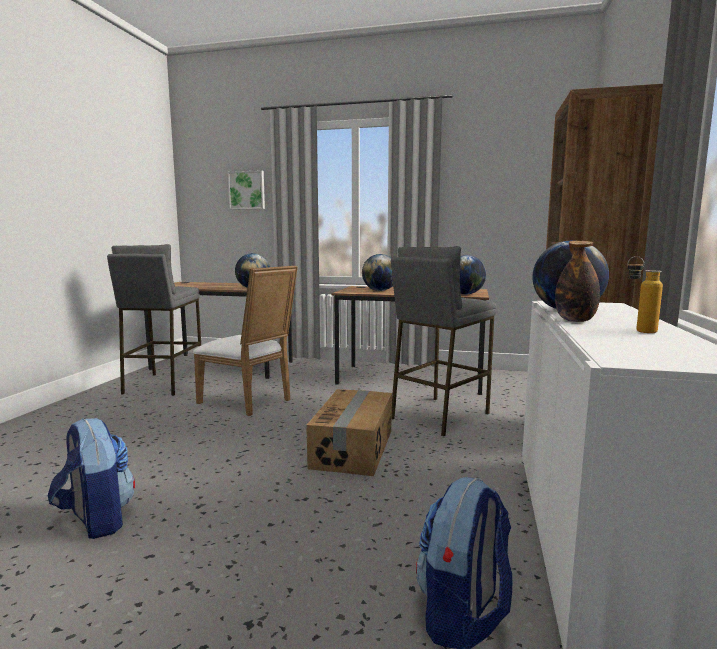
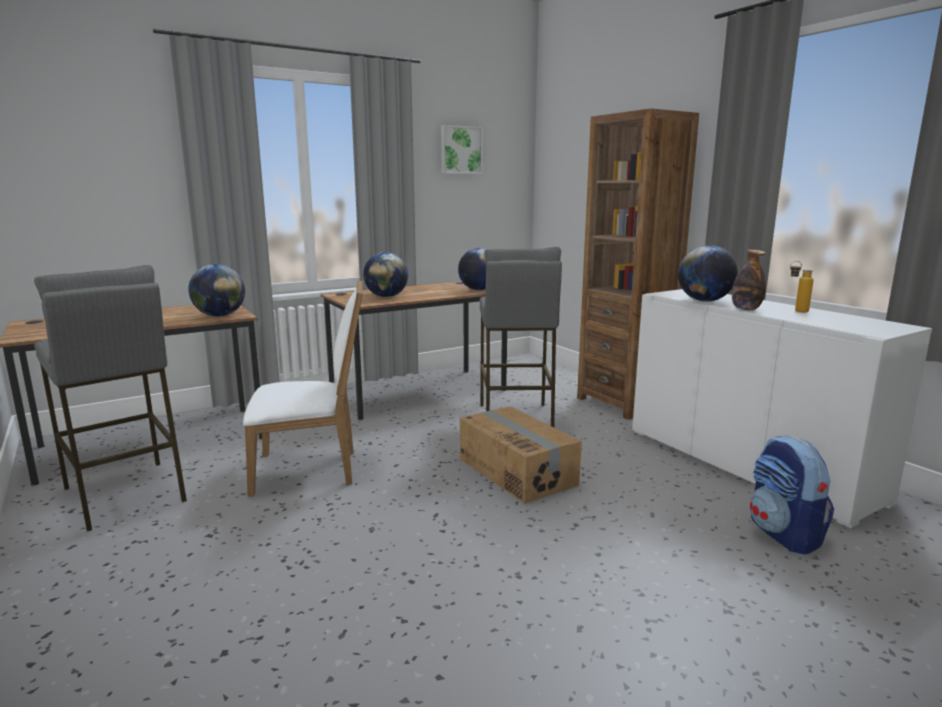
camera: 45 degrees left, 5 degrees up
(96, 520) = (465, 641): backpack -> none
(247, 190) = (125, 159): picture -> picture (460, 150)

